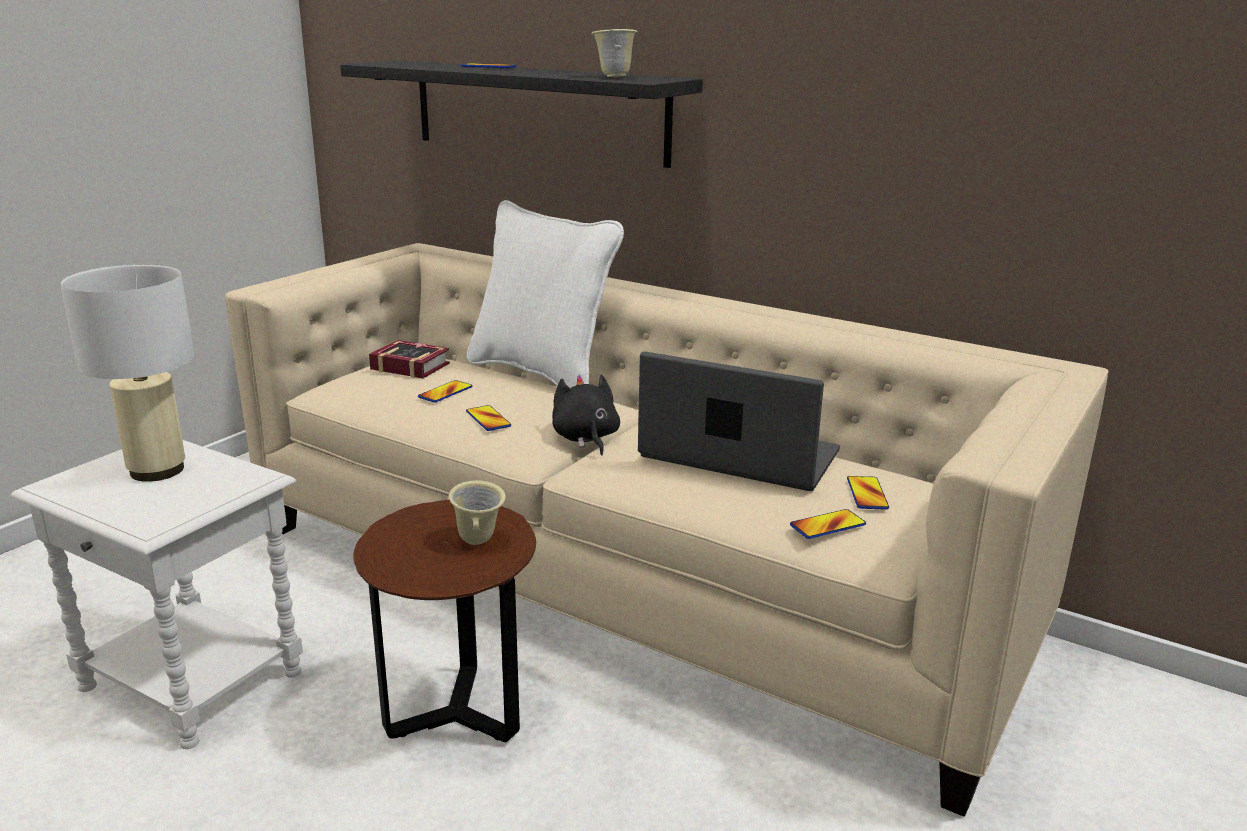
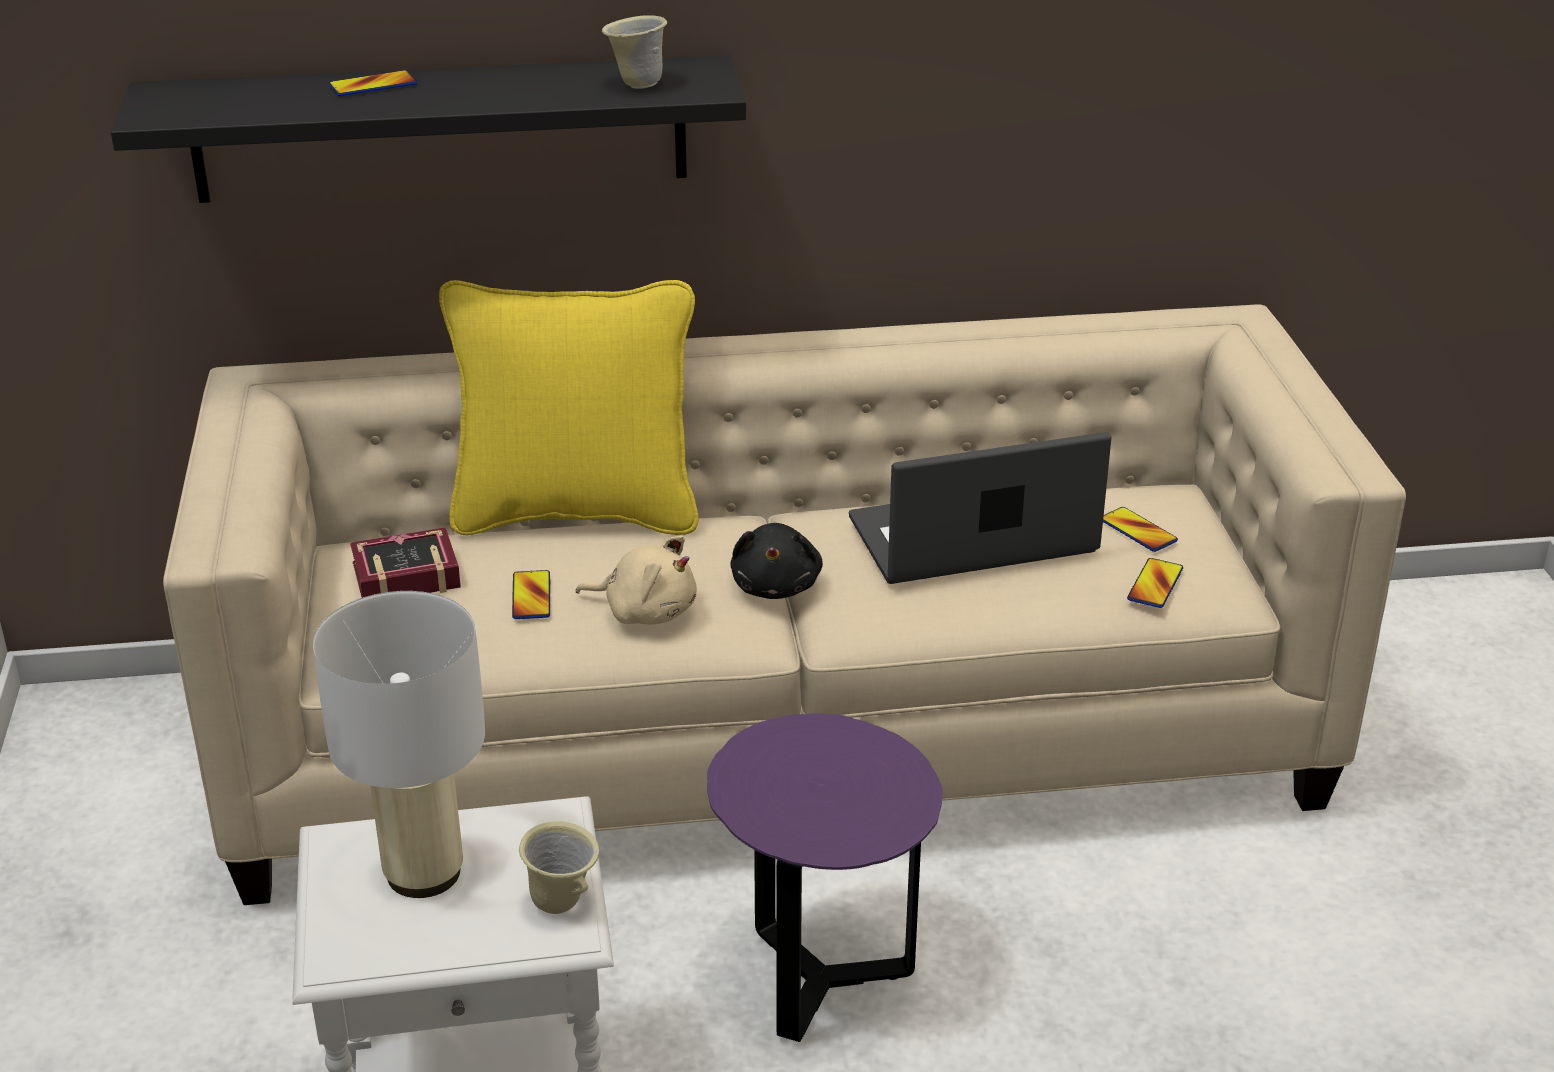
camera: 40 degrees left, 10 degrees up
(456, 714) = (820, 980): brown side table -> purple side table
(479, 542) = (852, 766): beige mug -> beige mug (563, 904)
(488, 419) = (646, 611): phone -> beige plush toy
(541, 373) = (576, 512): white pillow -> yellow pillow
(585, 438) = (776, 586): black plush toy -> black plush toy turned 120 degrees counterclockwise

